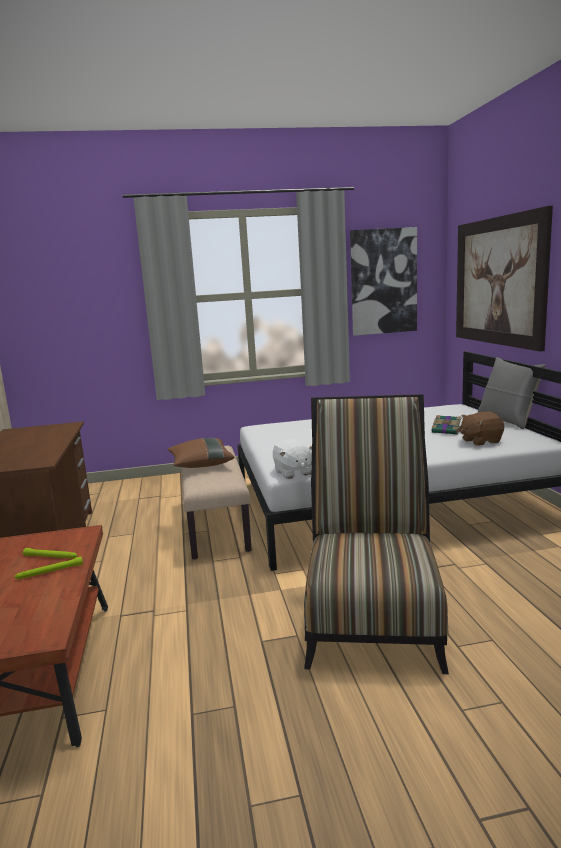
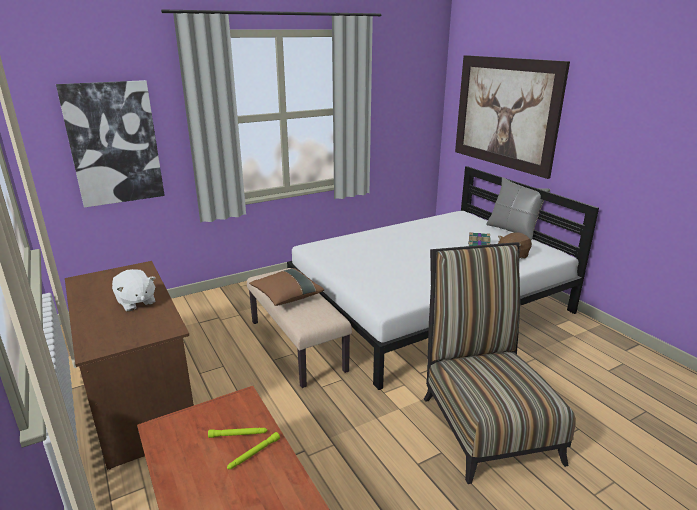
camera: 20 degrees left, 10 degrees up
(293, 473) = (391, 305): white plush toy -> white plush toy (136, 302)
(383, 282) = (397, 101): picture -> picture (114, 144)

